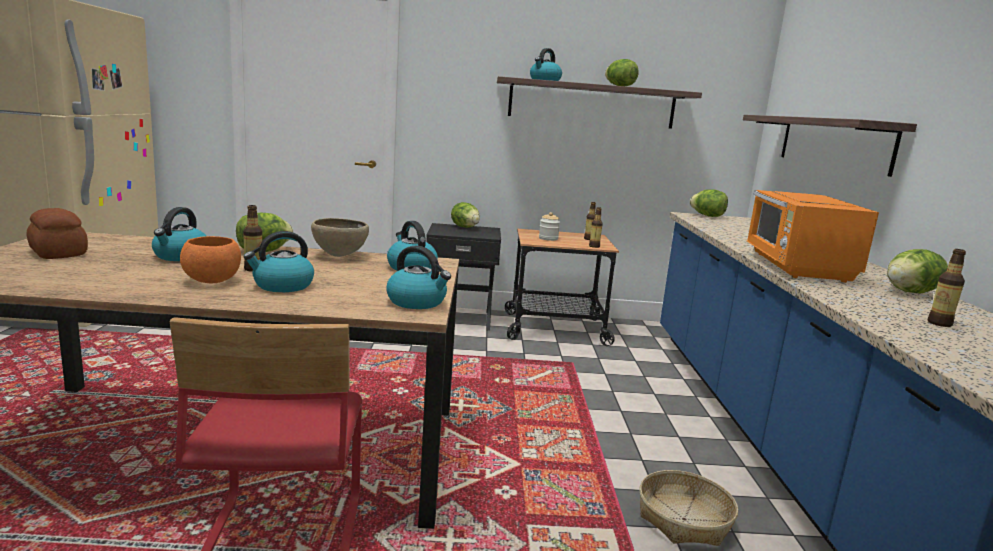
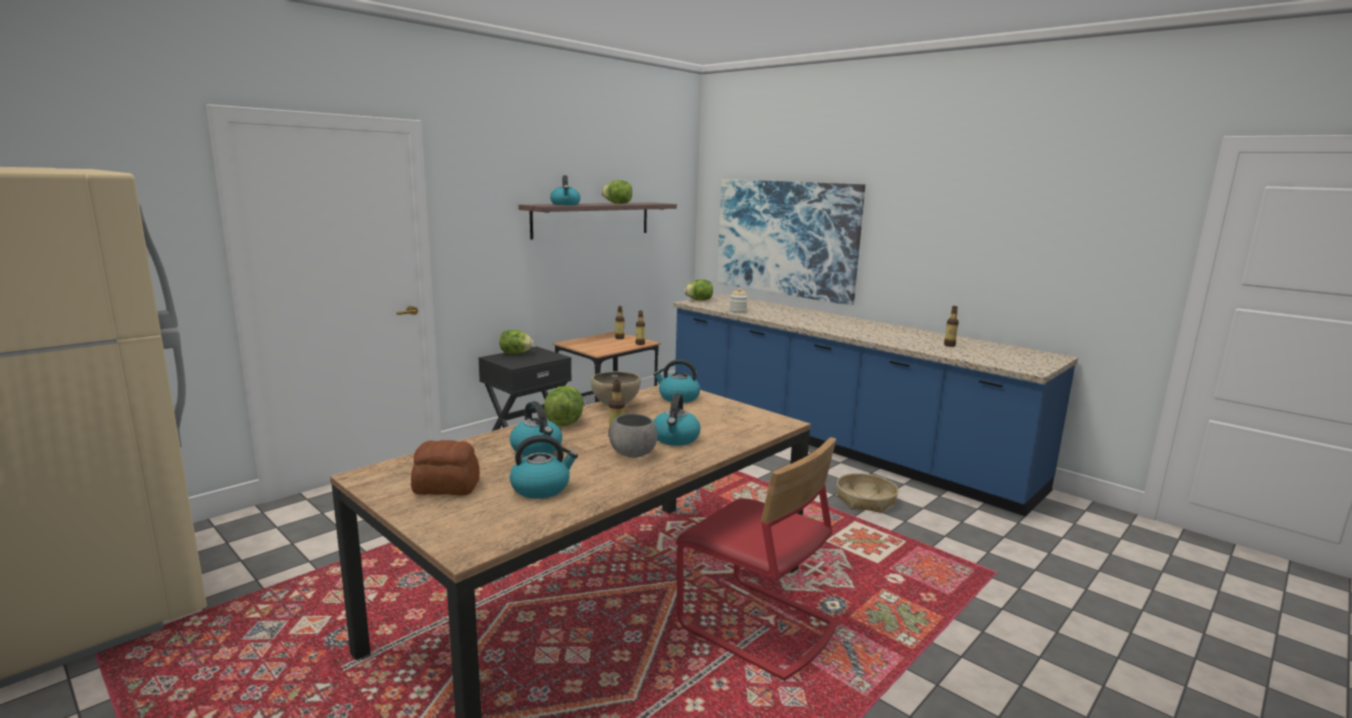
camera: 45 degrees left, 0 degrees up
(213, 281) = (633, 454): orange bowl -> grey bowl
(417, 302) = (760, 417): kettle -> kettle (541, 488)
(548, 238) = (598, 346): jar -> jar (738, 311)
(797, 267) = (839, 329): orange microwave -> none
(833, 143) = (785, 238): shelf -> picture
(910, 292) = (902, 331): lettuce -> none

